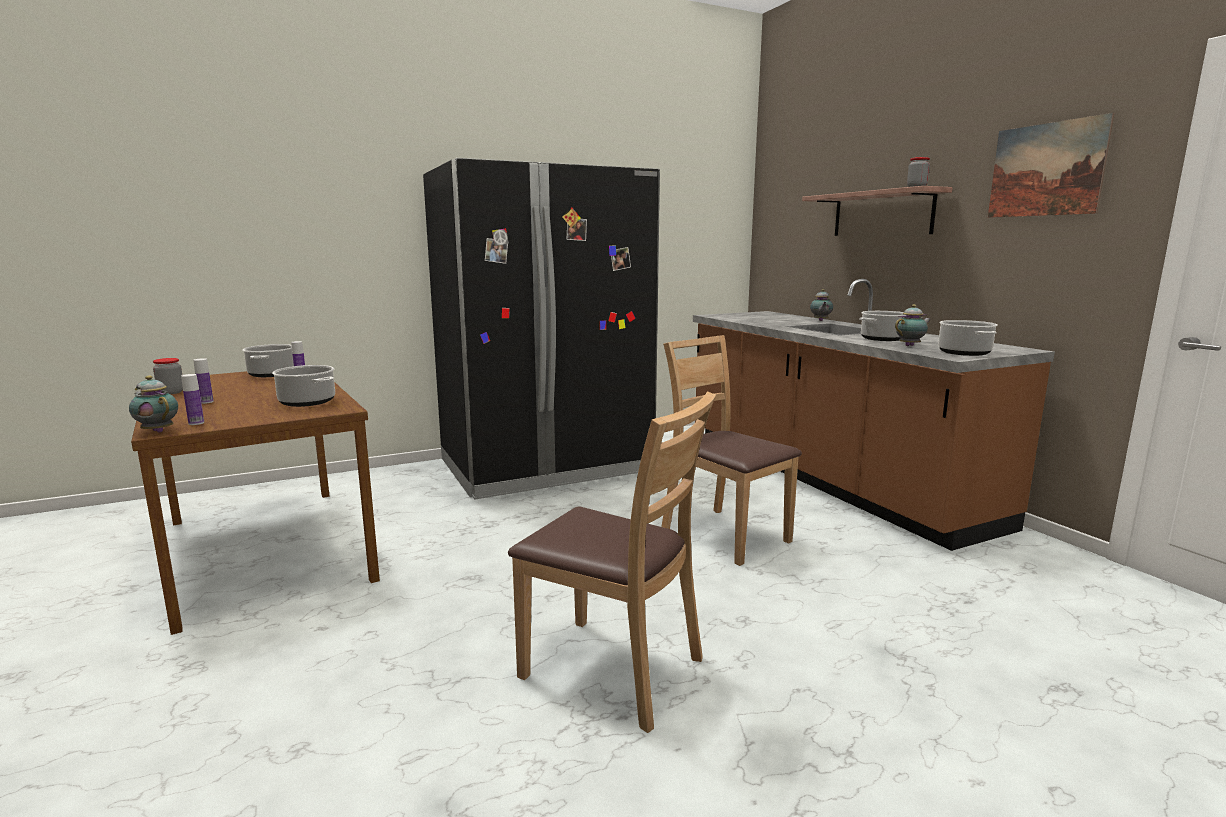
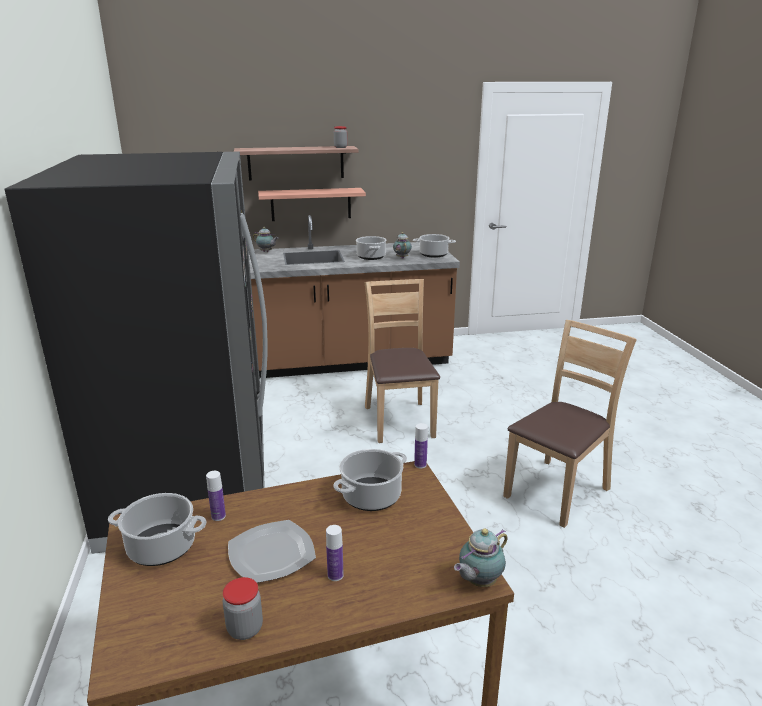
camera: 75 degrees left, 10 degrees up
(196, 423) = (448, 560): bottle -> bottle (420, 464)
(246, 389) = (270, 553): none -> plate
(724, 535) = (399, 421): brown chair -> brown chair turned 105 degrees clockwise
(890, 270) = (311, 204): none -> shelf
(1046, 169) = (414, 139): picture -> none

